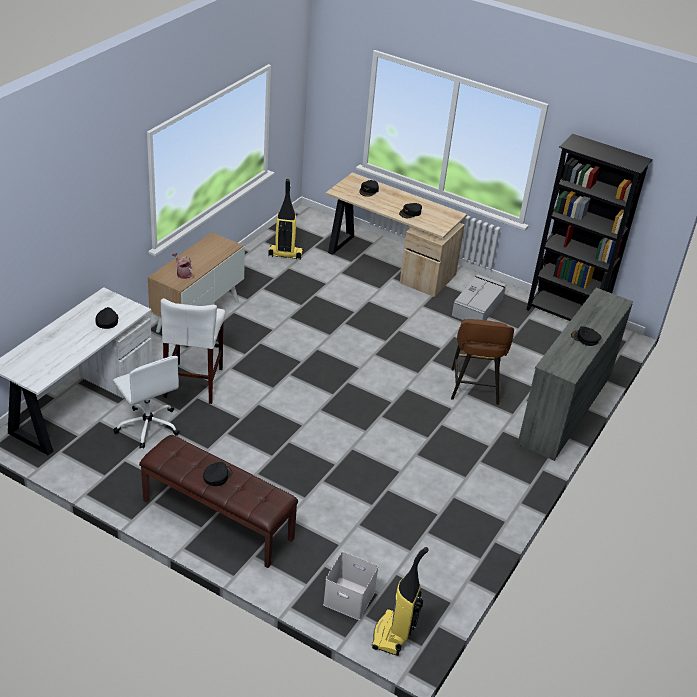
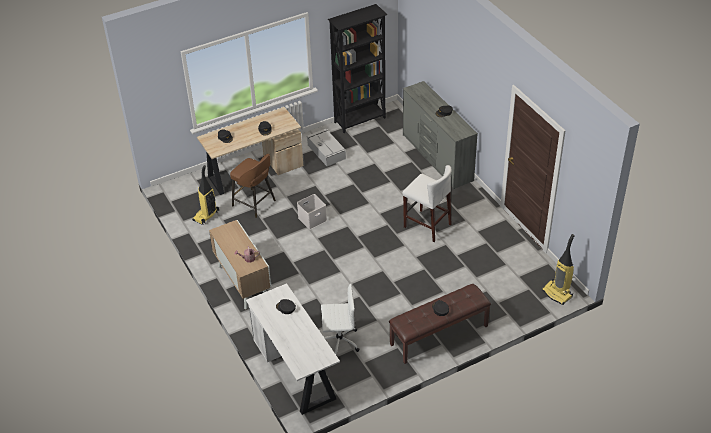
camera: 55 degrees left, 5 degrees up
(194, 382) = (311, 306): white stool -> white stool (427, 225)
(348, 598) = (525, 302): white storage box -> white storage box (312, 219)
(474, 388) = (397, 185): brown stool -> brown stool (255, 204)

